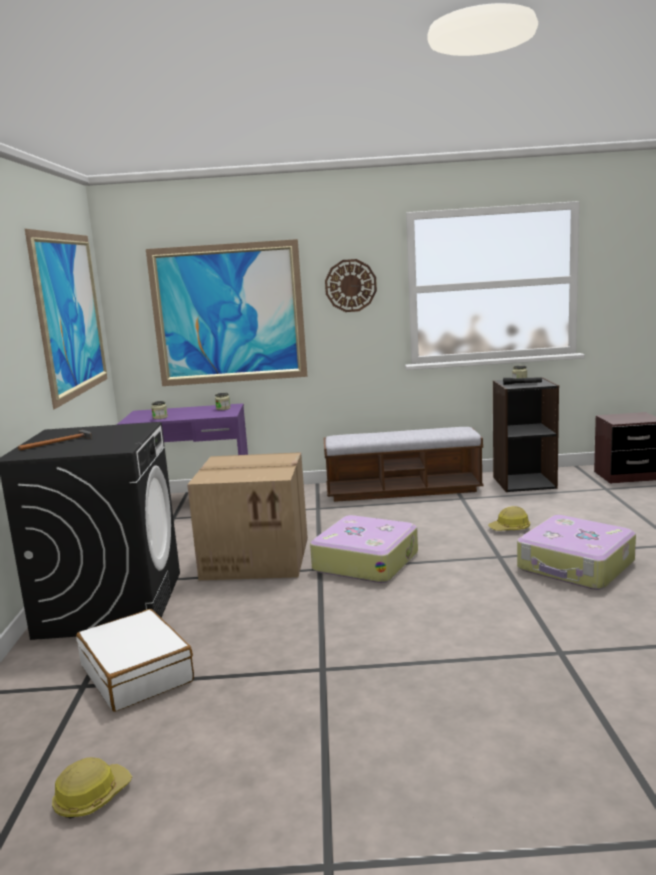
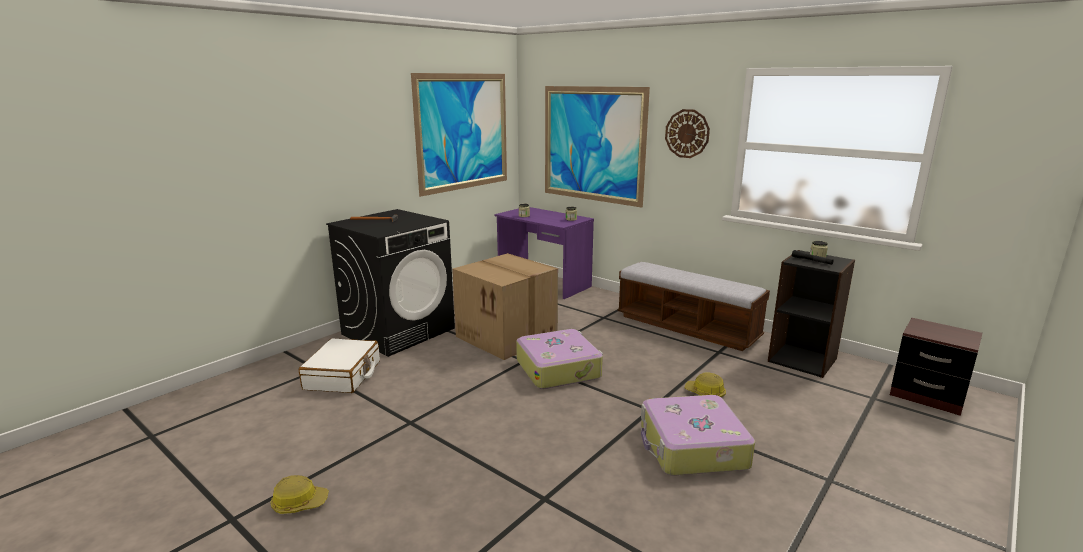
camera: 40 degrees right, 5 degrees up
(91, 797) = (233, 424): hard hat -> hard hat (299, 503)

